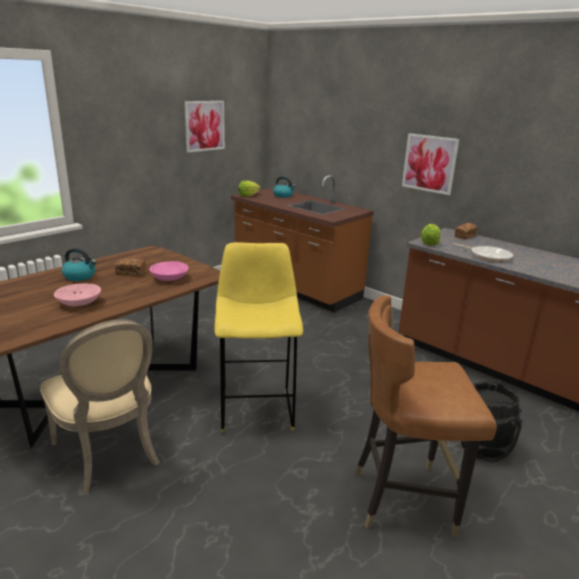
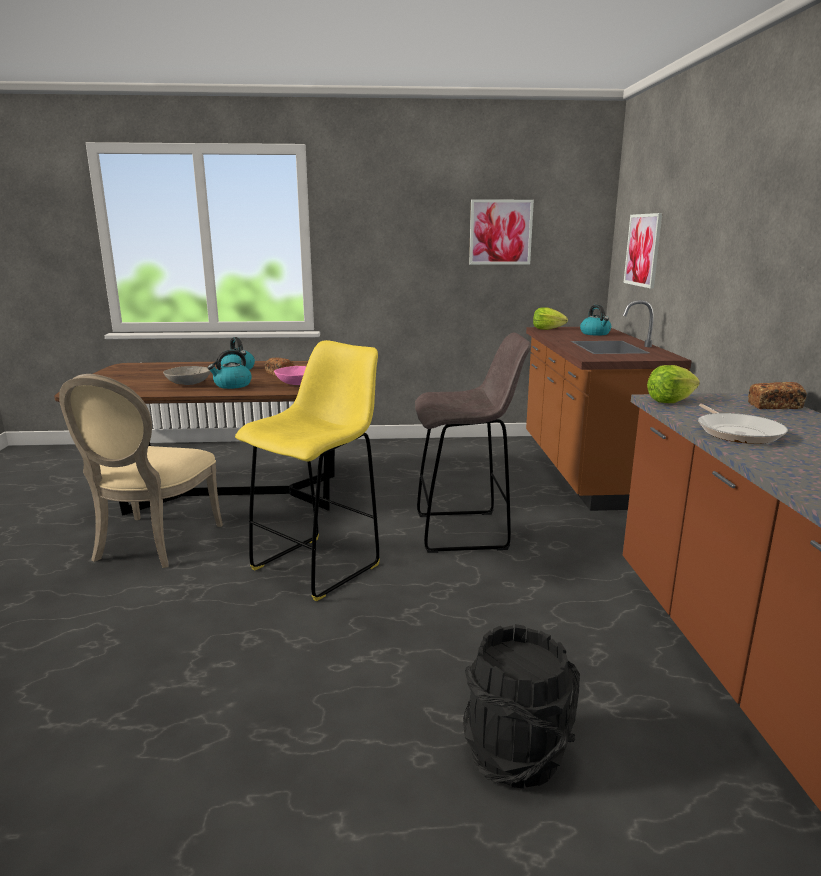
camera: 45 degrees right, 5 degrees down
(80, 303) = (189, 384): pink bowl -> grey bowl
(122, 294) = (232, 385): none -> kettle
(297, 350) = (465, 531): none -> grey stool
(404, 498) = (296, 733): brown chair -> none
(429, 163) = (762, 272): picture -> picture (643, 250)

